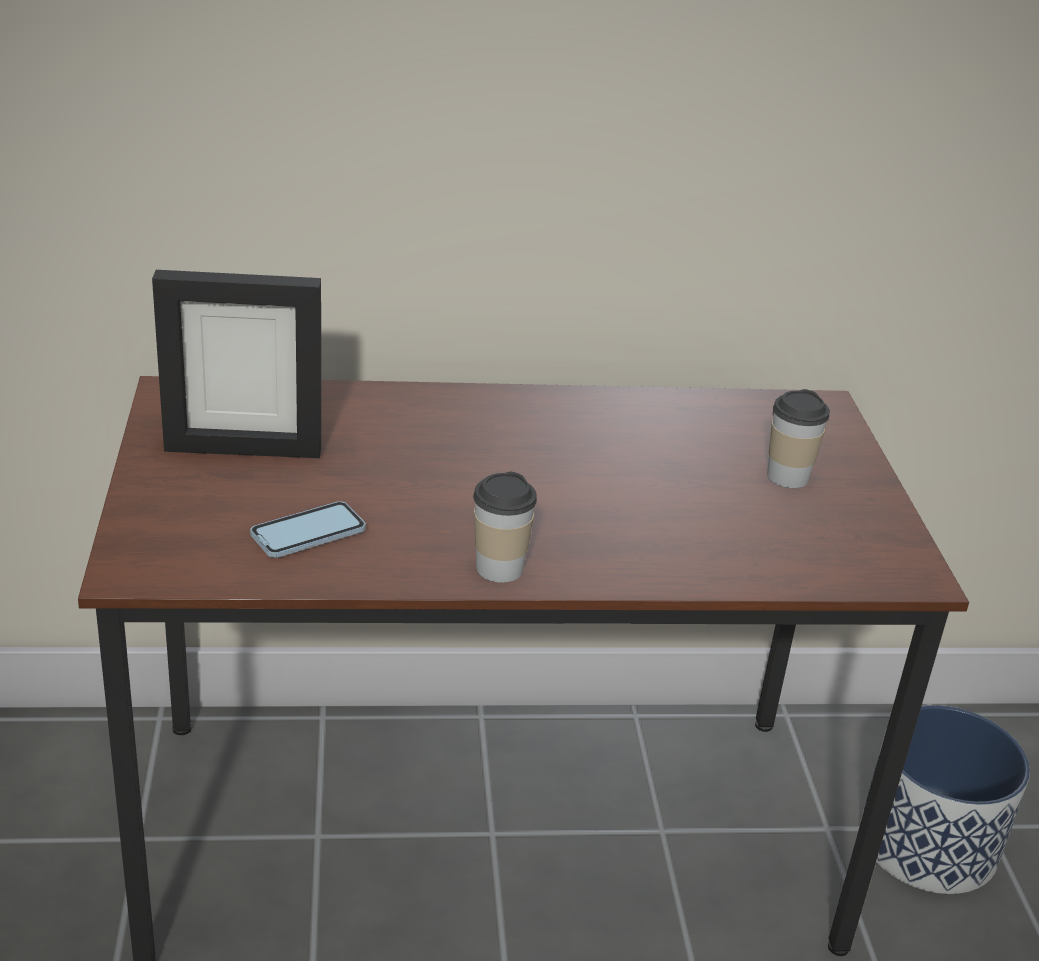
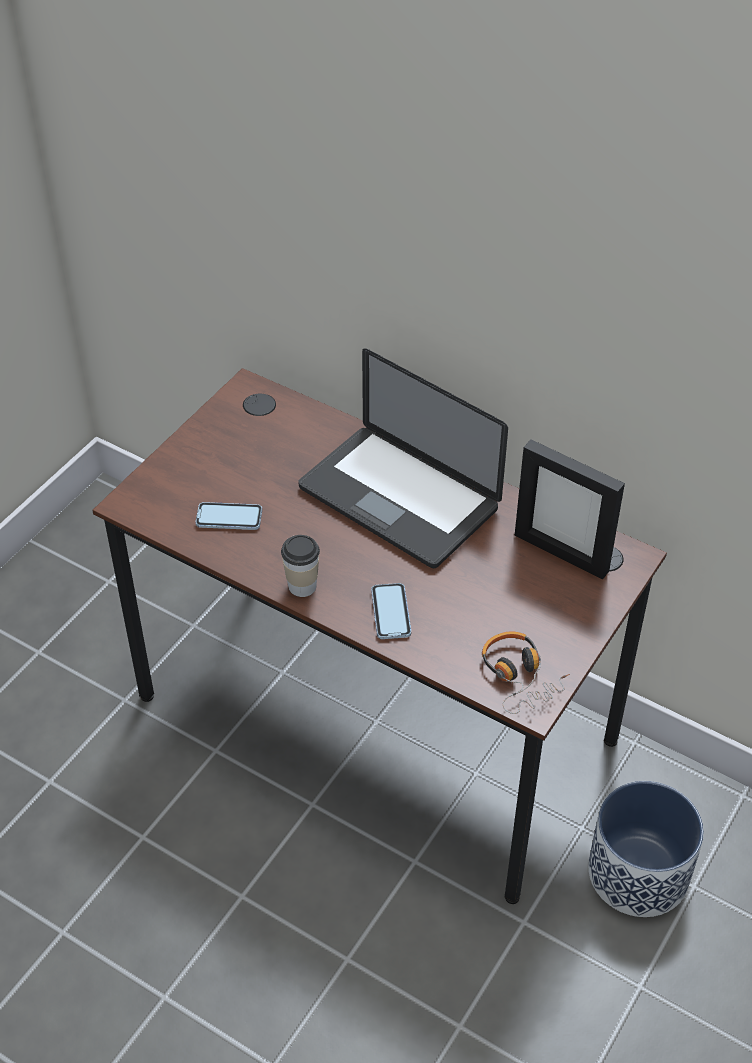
camera: 40 degrees right, 15 degrees up
(243, 448) = (249, 444): picture frame -> picture frame (562, 551)
(507, 439) = (398, 498): none -> laptop
(644, 552) = (391, 612): none -> phone
(787, 477) = (538, 600): cup -> none
(866, 555) = (519, 676): none -> headphones

